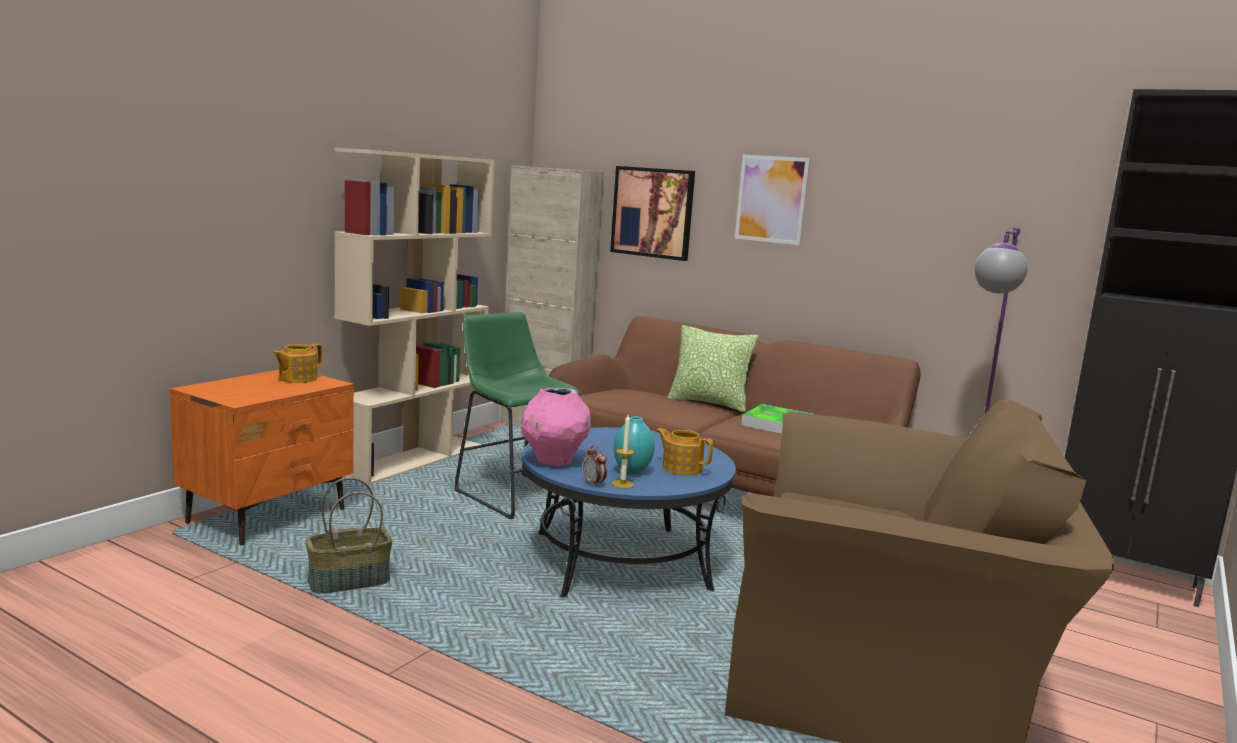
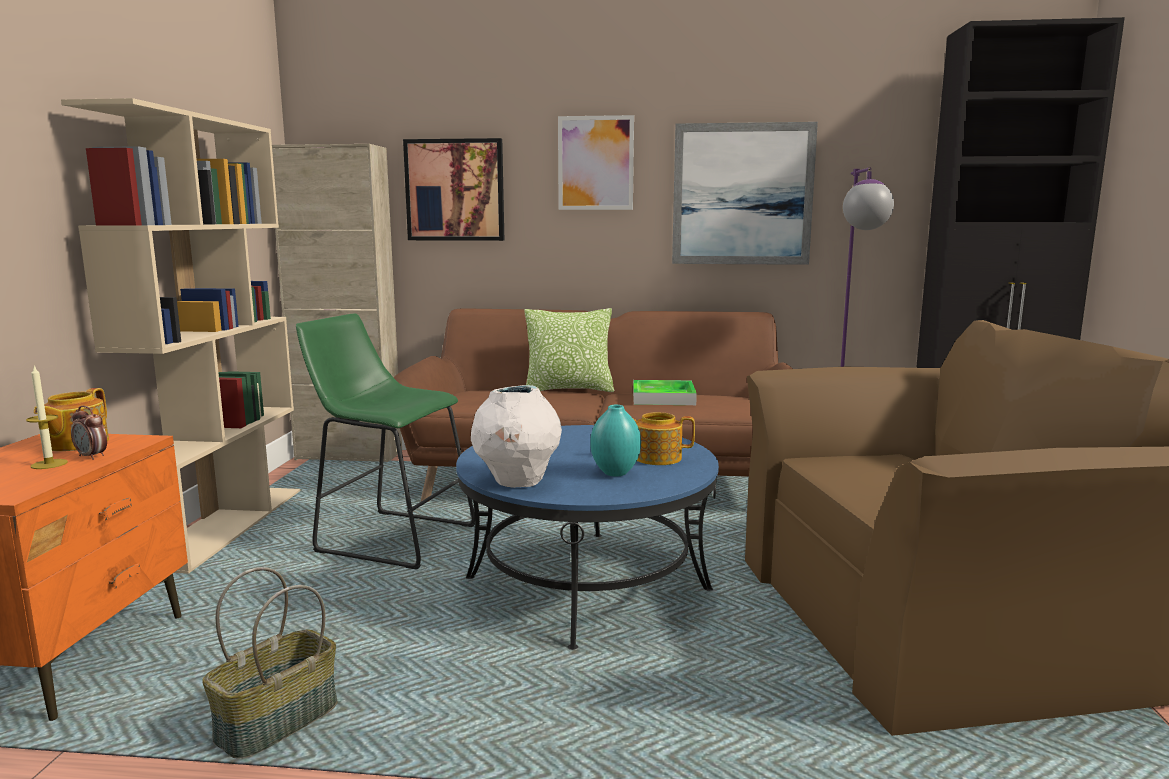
camera: 25 degrees left, 0 degrees up
(553, 462) = (517, 482): pink vase -> white vase
(594, 483) = (598, 496): alarm clock -> alarm clock (92, 456)
(622, 484) = (628, 489): candle -> candle (49, 464)
(905, 241) = (742, 194): none -> picture

